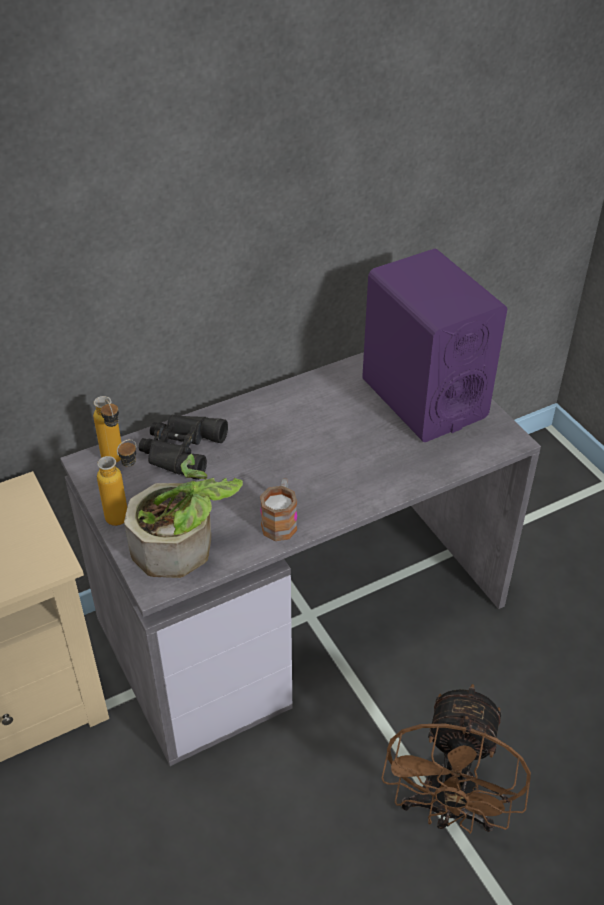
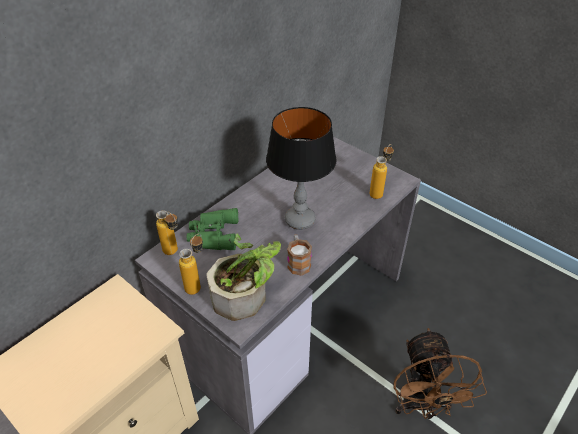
camera: 20 degrees left, 0 degrees up
(180, 450) = (212, 234): black binoculars -> green binoculars
(314, 461) = (299, 220): none -> table lamp
(423, 398) = (342, 168): purple speaker -> none
(460, 449) = (379, 192): none -> bottle

